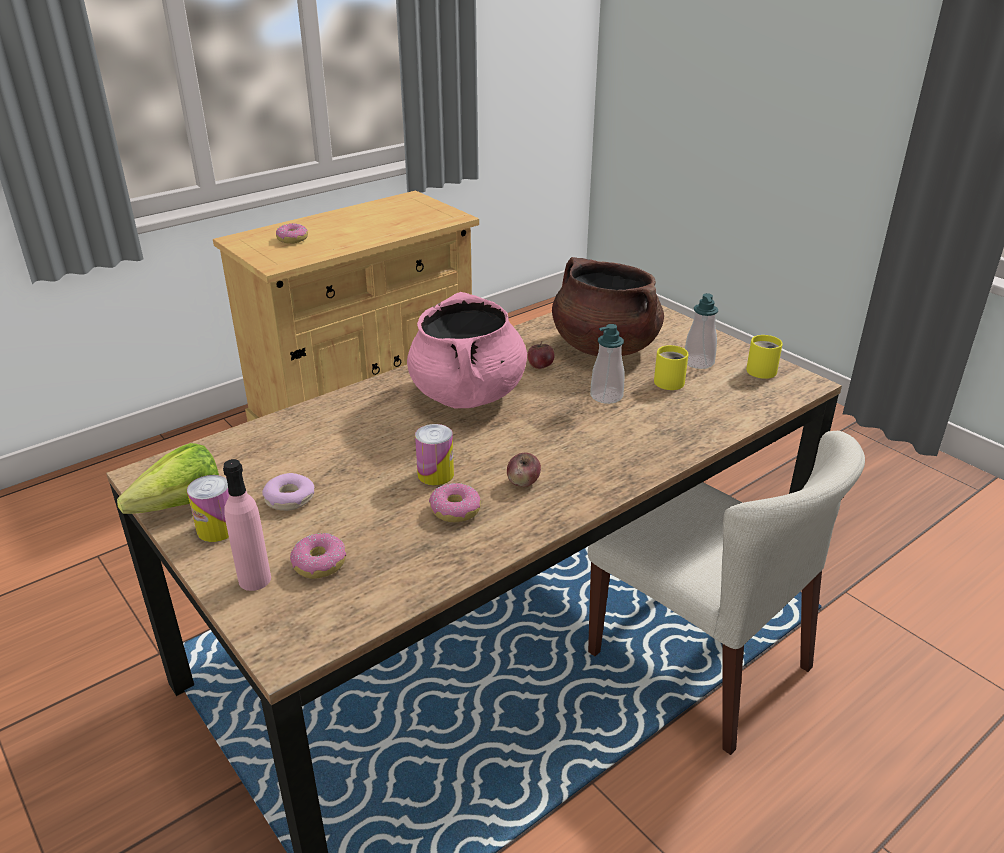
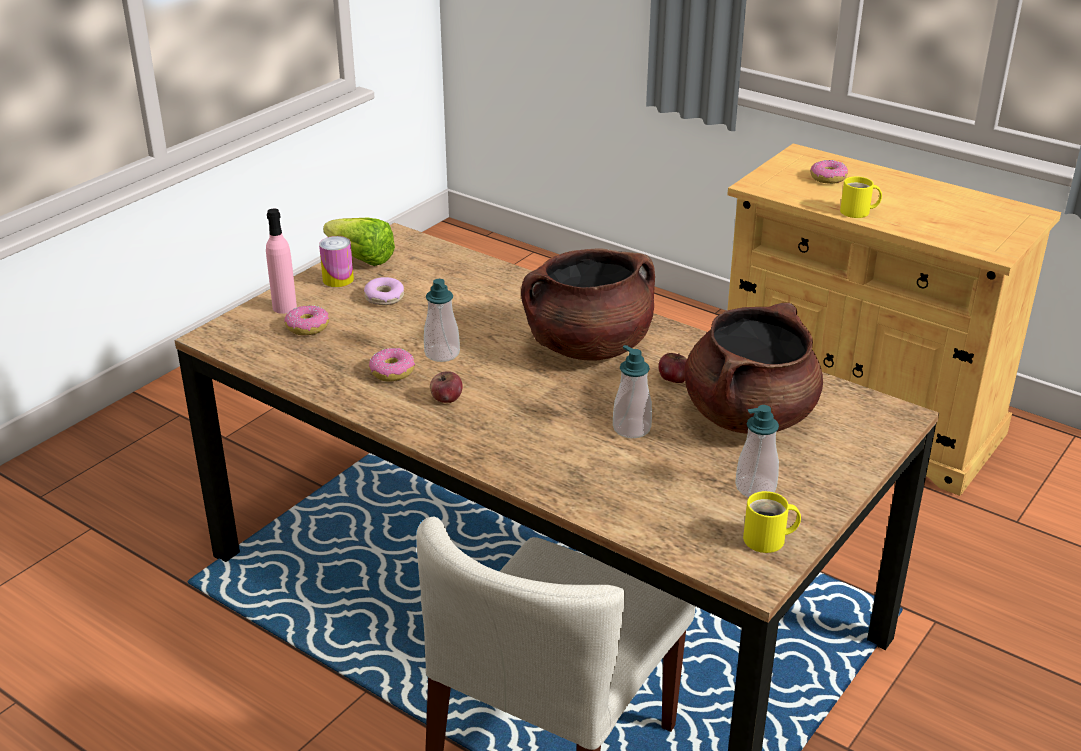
camera: 75 degrees right, 0 degrees up
(435, 474) = (442, 354): can -> soap dispenser
(468, 395) = (588, 347): pink cooking pot -> brown cooking pot
(670, 381) = (693, 469): yellow mug -> yellow mug (858, 212)

